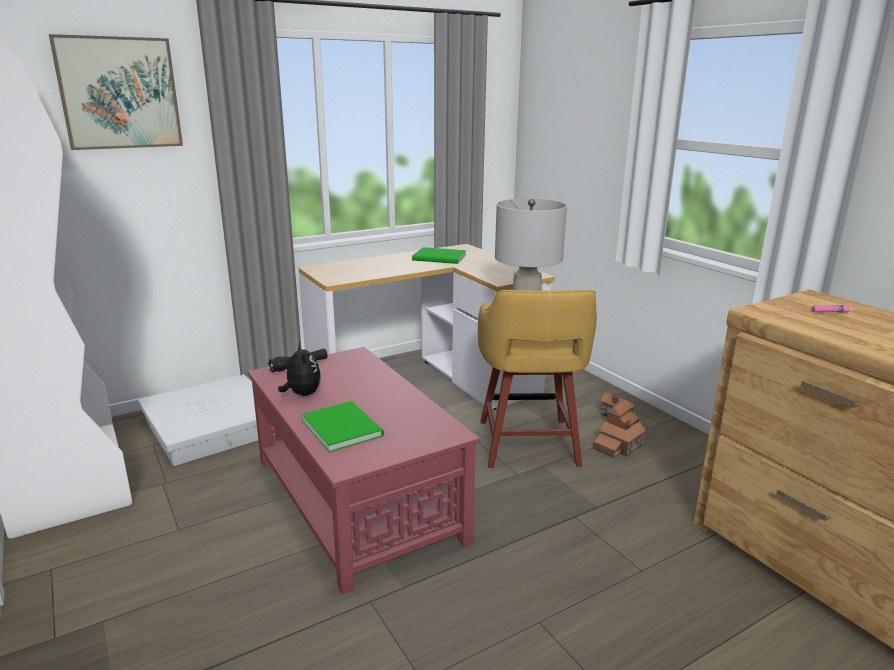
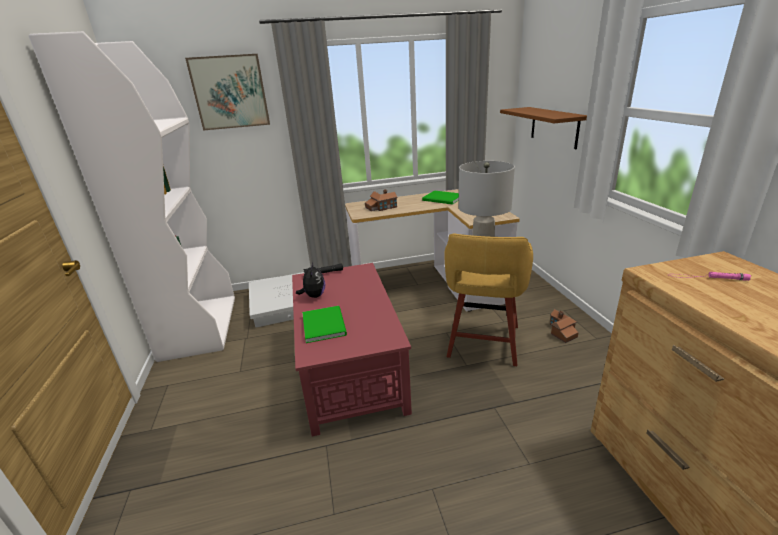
camera: 20 degrees right, 5 degrees up
(576, 163) = (554, 127): none -> brown shelf
(618, 447) = (553, 354): toy house -> toy house (381, 207)

